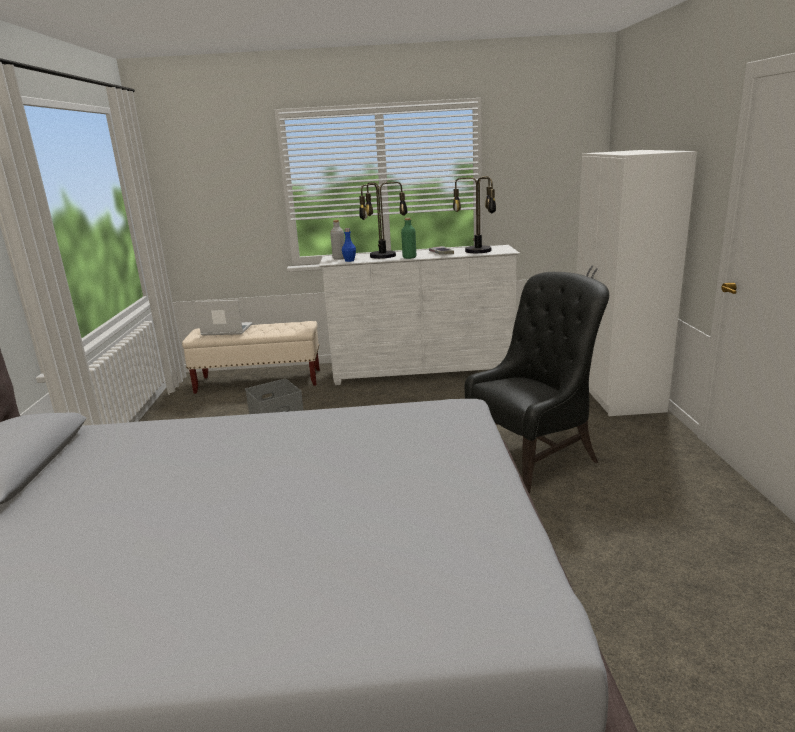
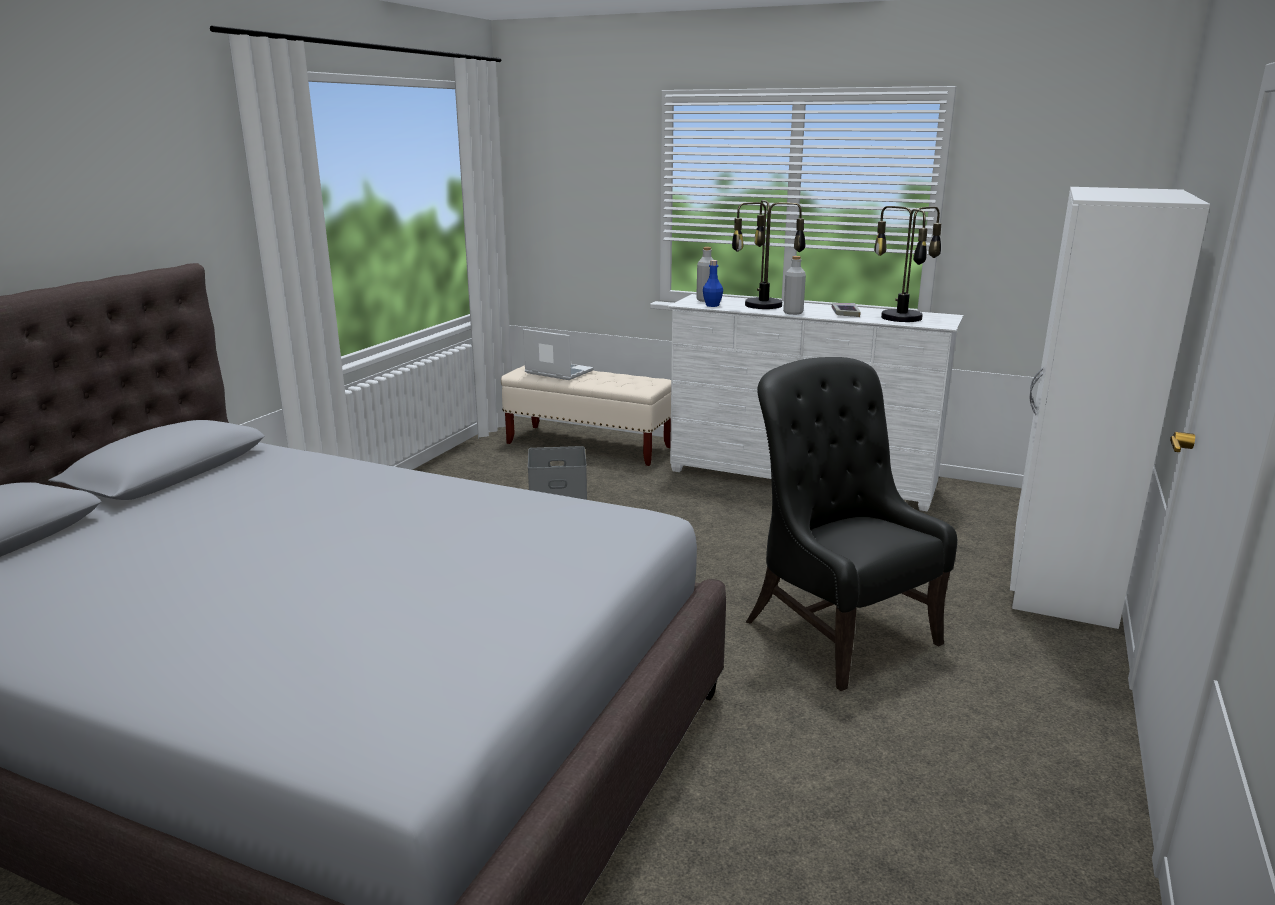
camera: 25 degrees right, 0 degrees up
(409, 257) = (793, 313): green bottle -> grey bottle
(533, 457) = (837, 631): black chair -> black chair turned 120 degrees counterclockwise

